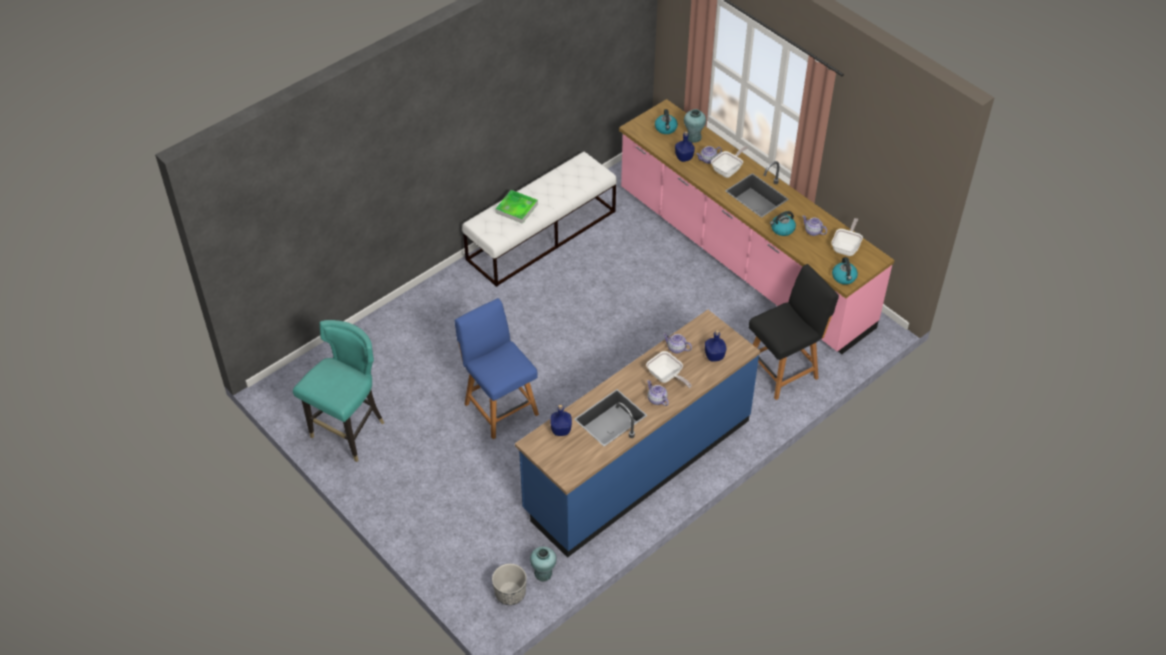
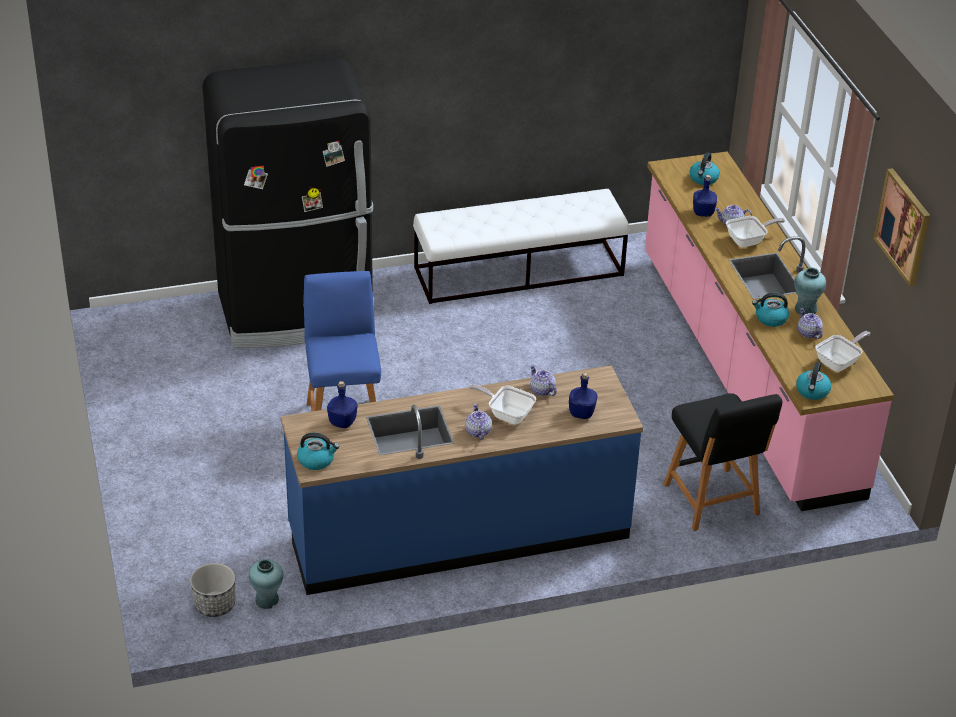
camera: 25 degrees right, 10 degrees down
(349, 433) = (161, 386): turquoise chair -> none
(406, 330) = (296, 312): none -> black fridge
(516, 208) = (486, 218): tray -> none
(565, 468) = (316, 460): none -> kettle
(666, 377) = (507, 414): frying pan -> frying pan turned 135 degrees clockwise
(693, 137) = (730, 197): turquoise vase -> turquoise vase (805, 309)
(783, 370) = (712, 502): black chair -> black chair turned 75 degrees clockwise
(873, 143) = (903, 226): none -> picture

